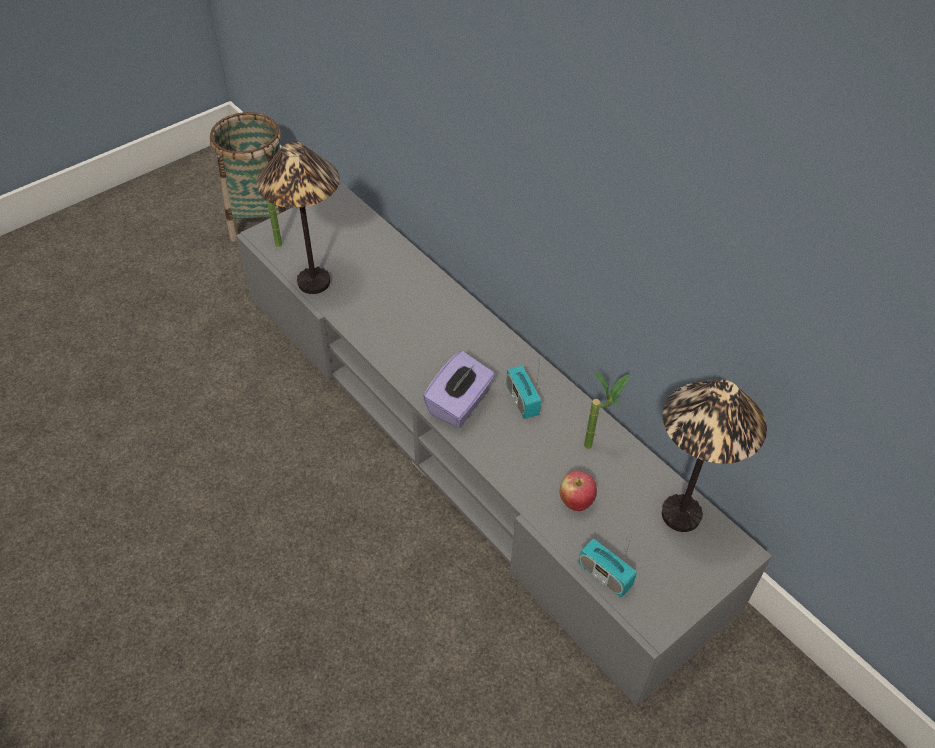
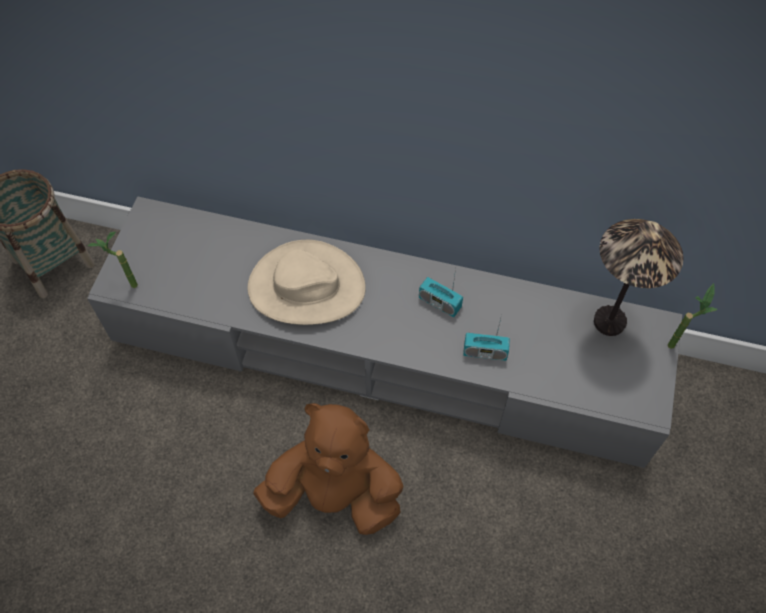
camera: 35 degrees left, 10 degrees up
(313, 283) = (196, 302): table lamp -> none
(317, 529) = (335, 494): none -> brown plush toy
(413, 321) = (306, 287): none -> beige hat
(459, 404) = (398, 334): purple tissue box -> none
(575, 501) = (537, 357): apple -> none
(596, 446) = (517, 306): potted plant -> potted plant (676, 342)
(604, 575) = (597, 398): radio -> radio (485, 352)

